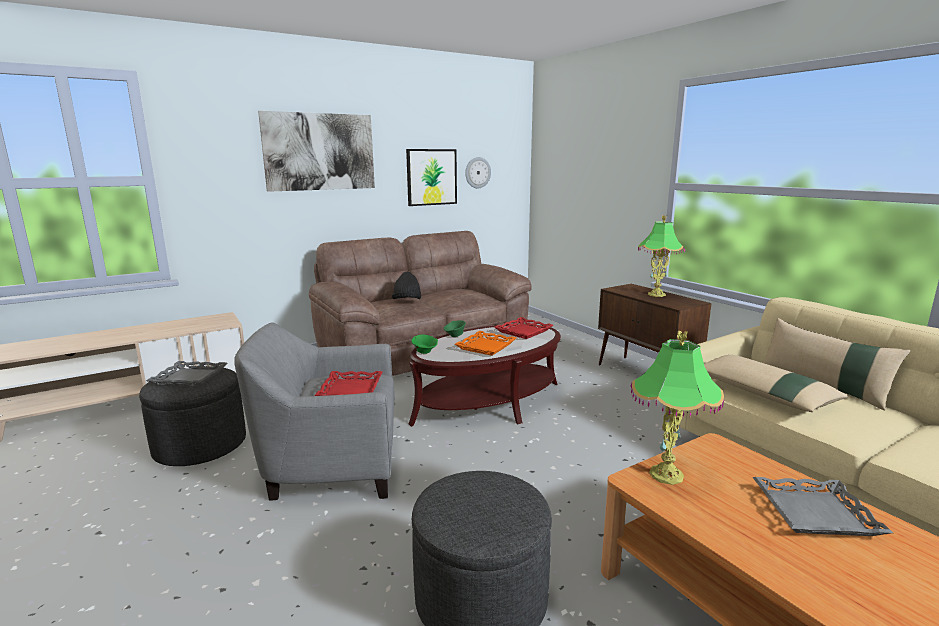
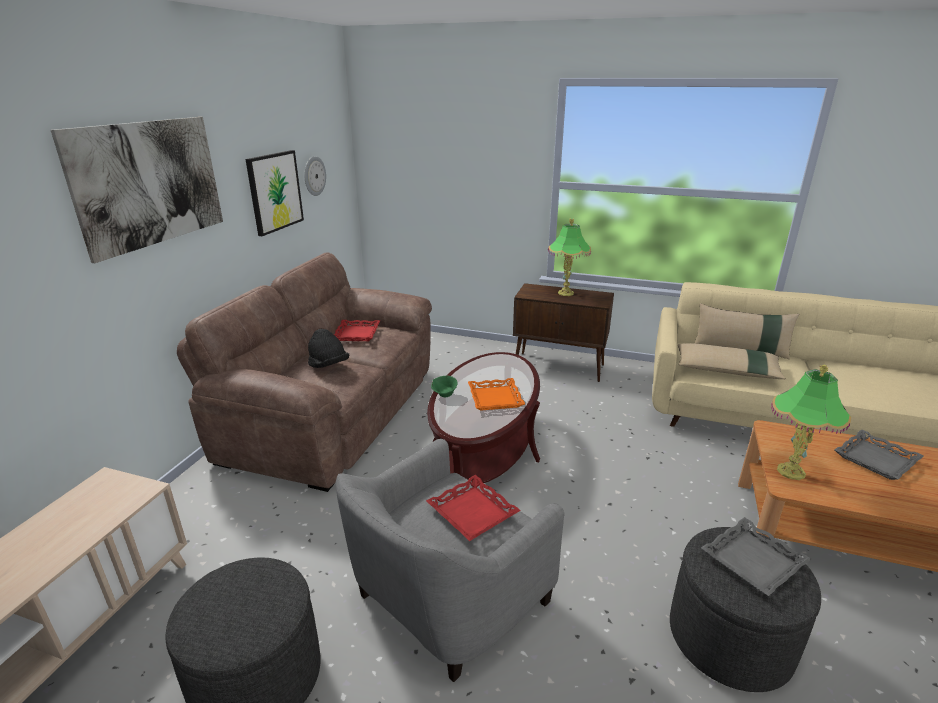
camera: 40 degrees left, 10 degrees up
(189, 378) = (233, 602): grey tray -> grey tray (753, 561)
(425, 352) = (454, 428): green bowl -> none
(524, 331) = (494, 366): red tray -> red tray (357, 334)

